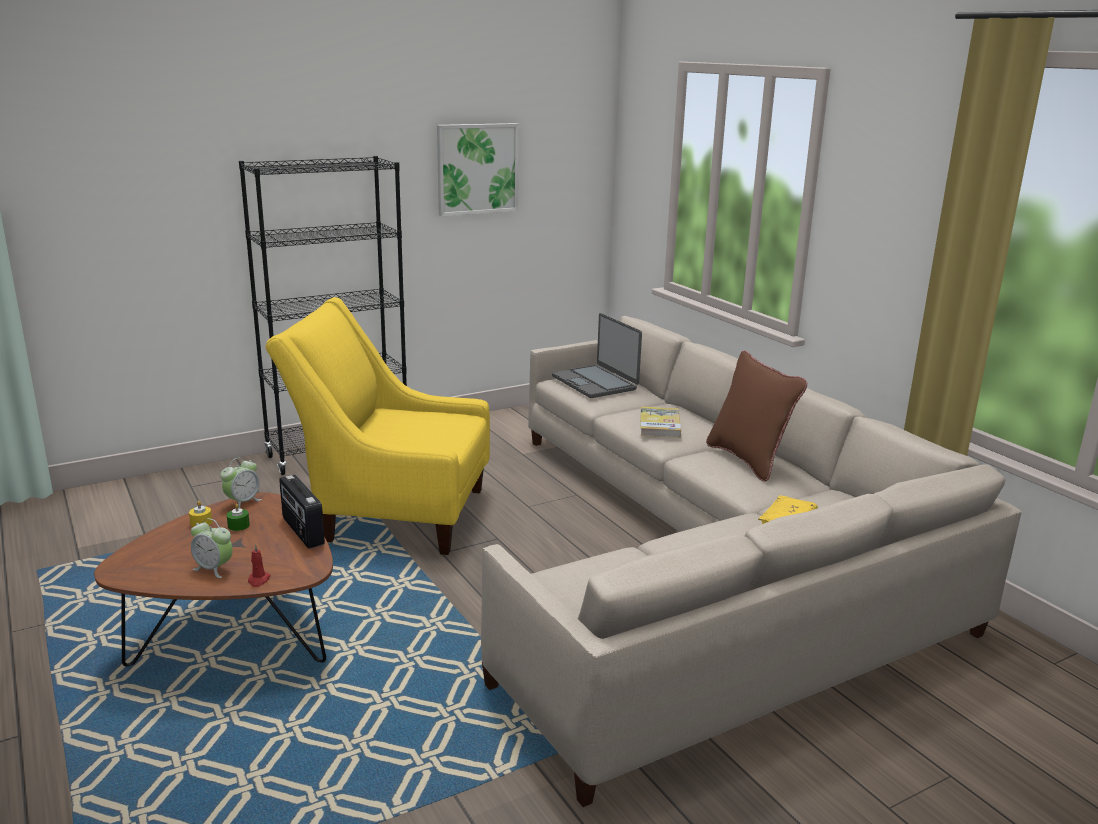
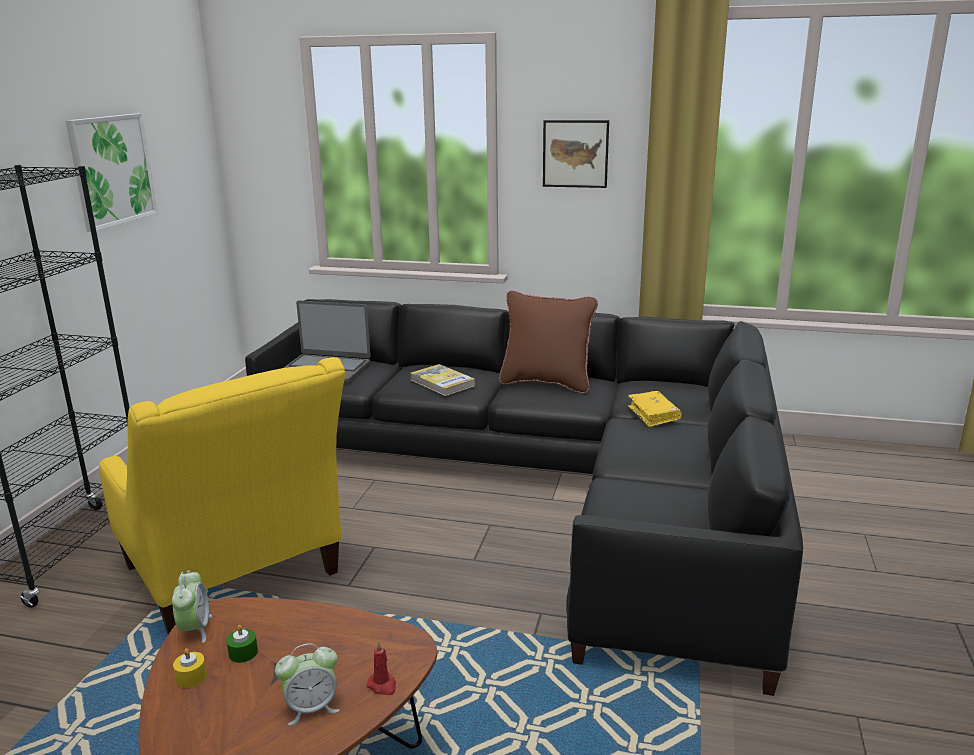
camera: 45 degrees left, 0 degrees up
(302, 531) = (324, 617): radio -> none
(392, 513) = (237, 577): yellow armchair -> yellow armchair turned 90 degrees counterclockwise
(705, 564) = (549, 484): beige sofa -> black sofa
(881, 215) = (575, 154): none -> picture

